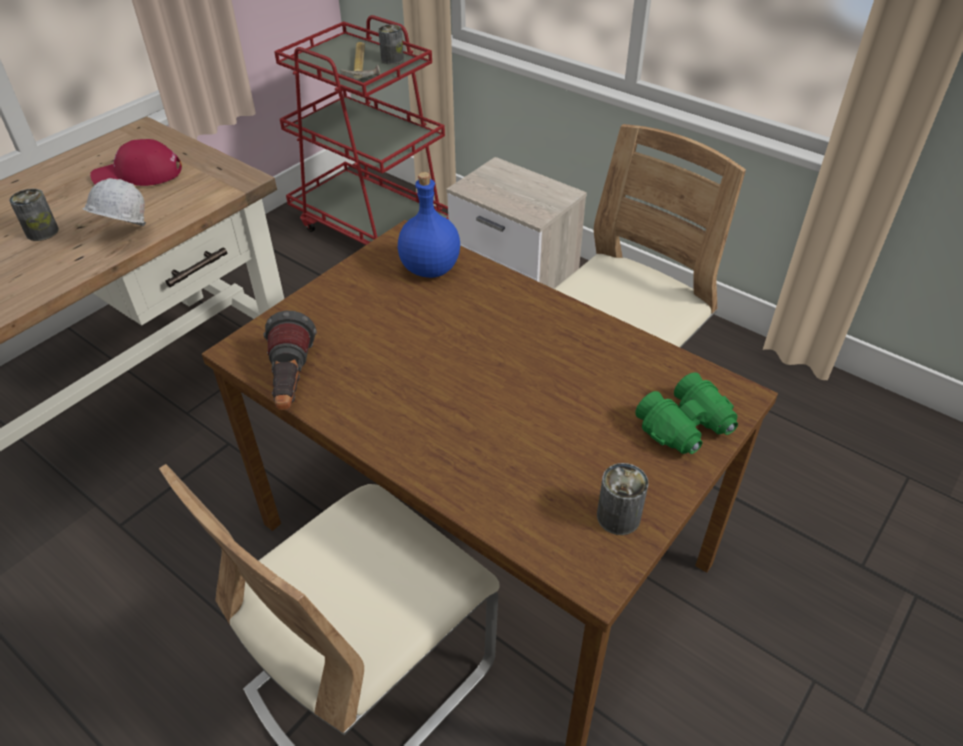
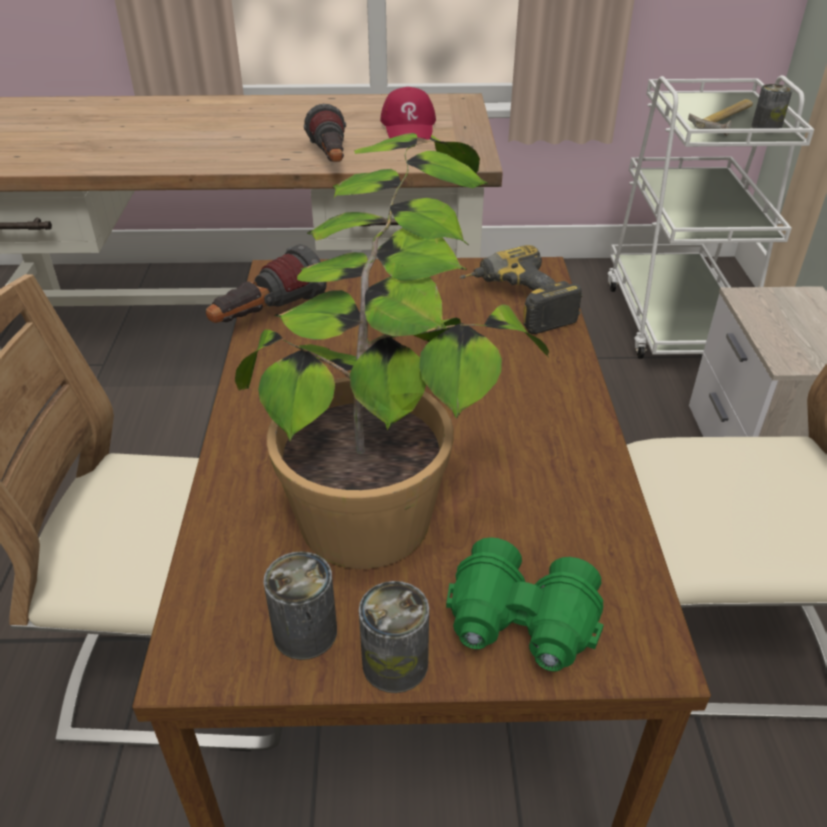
camera: 50 degrees right, 5 degrees down
(42, 232) = (293, 133): can -> can (395, 663)
(124, 238) = (331, 160): white hard hat -> flashlight
(138, 175) = (409, 127): red cap -> red cap turned 135 degrees counterclockwise
(374, 227) = (674, 318): red cart -> white cart
(429, 268) = (515, 305): blue bottle -> power drill
(529, 412) = (393, 475): none -> potted plant

